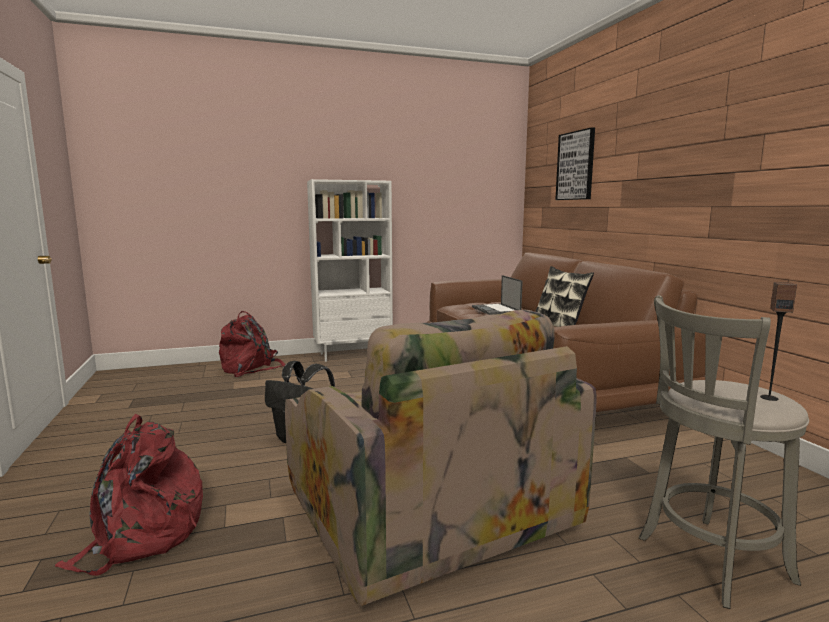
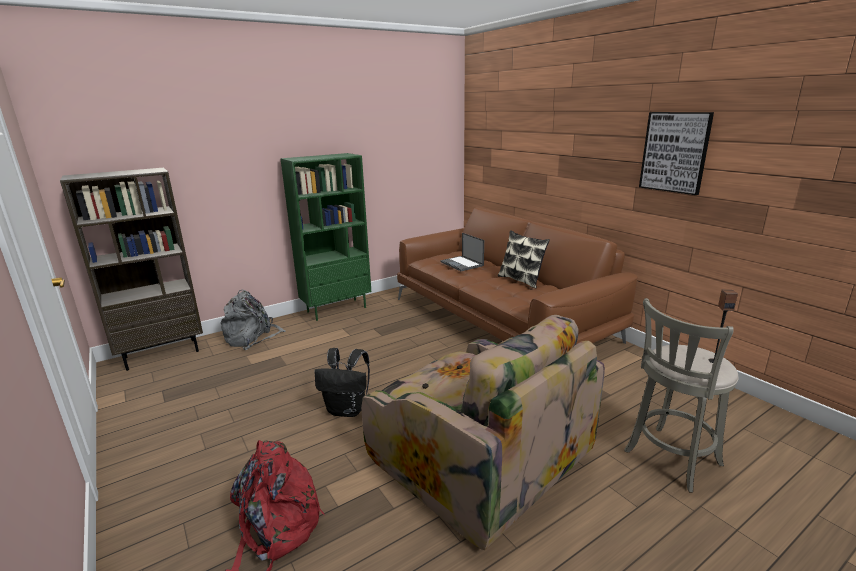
camera: 15 degrees left, 10 degrees up
(158, 371) = (162, 354): none -> brown bookcase
(251, 368) = (252, 337): red backpack -> grey backpack
(353, 354) = (337, 309): white bookcase -> green bookcase
(576, 166) = (516, 135): picture -> picture (675, 152)

